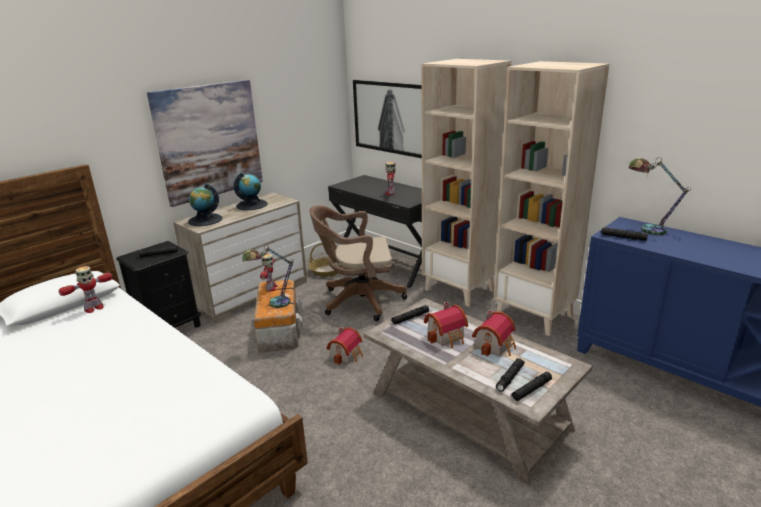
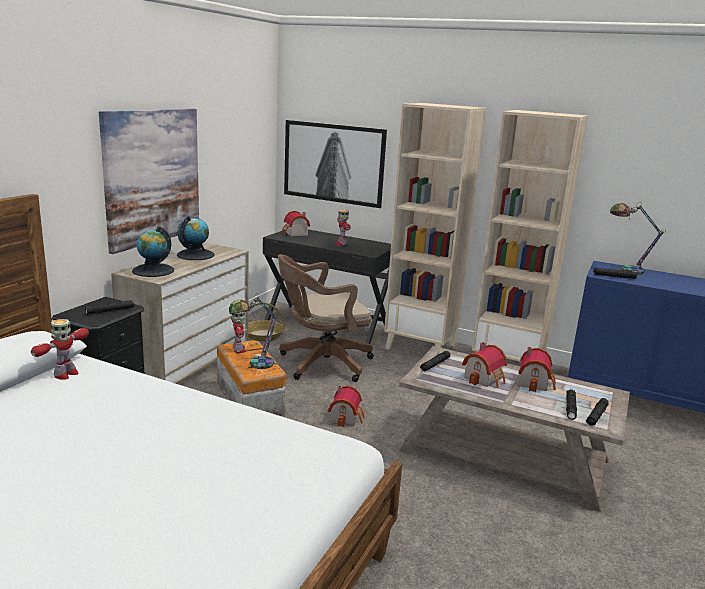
camera: 20 degrees left, 5 degrees down
(359, 182) = (295, 233): none -> toy house

